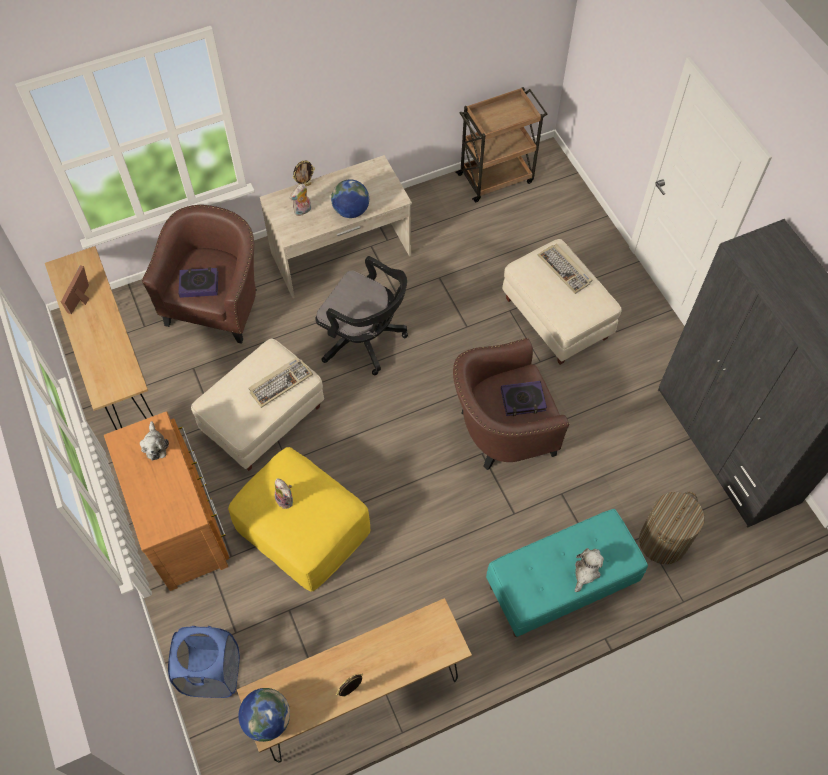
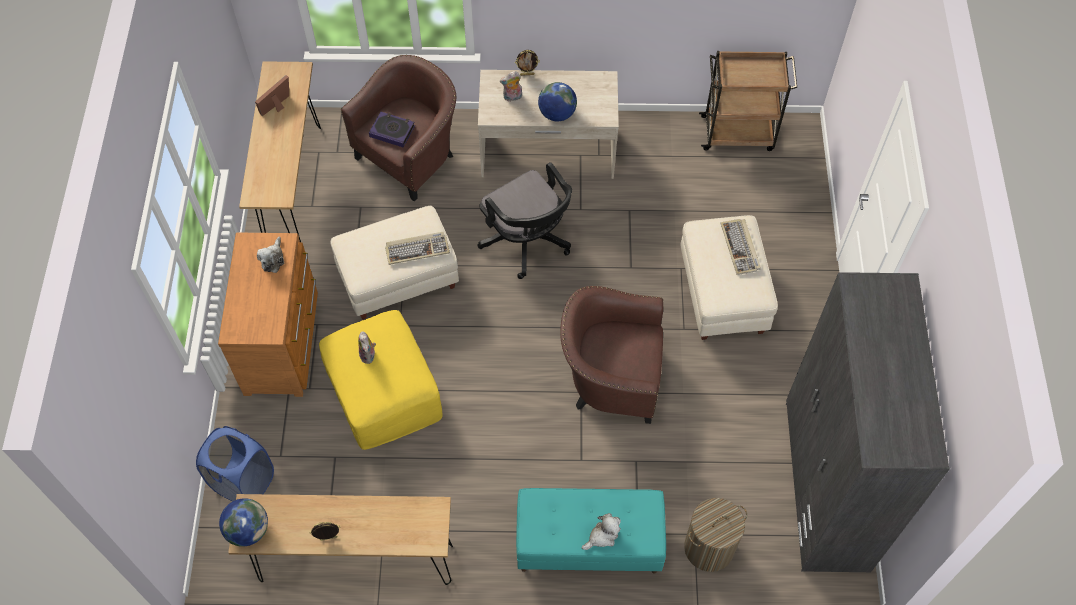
camera: 25 degrees right, 0 degrees up
(523, 400) = (630, 355): book -> none

